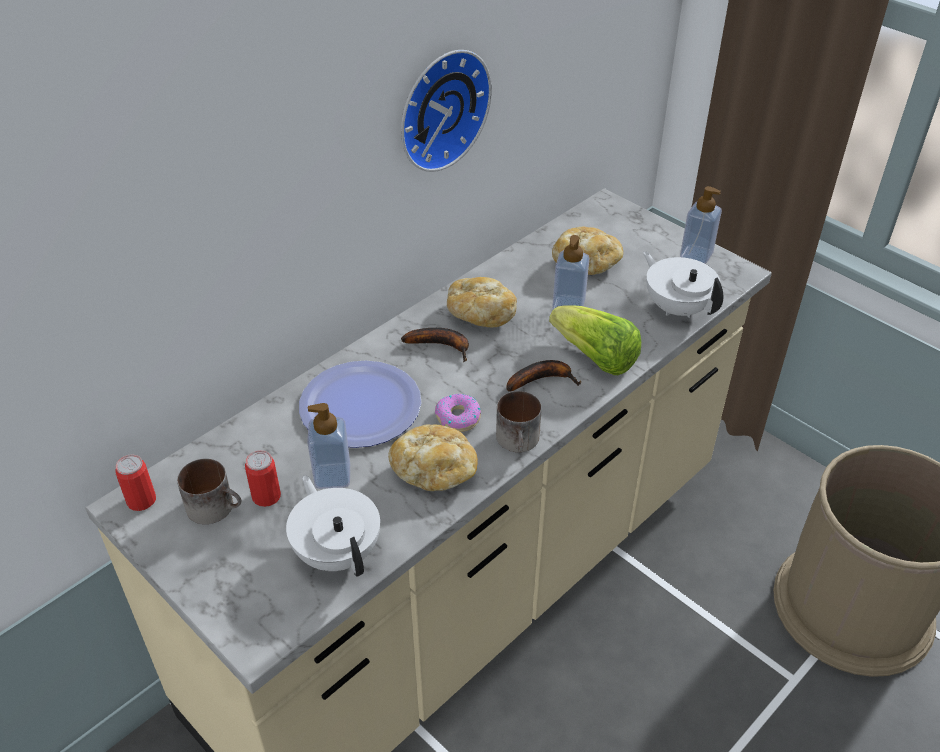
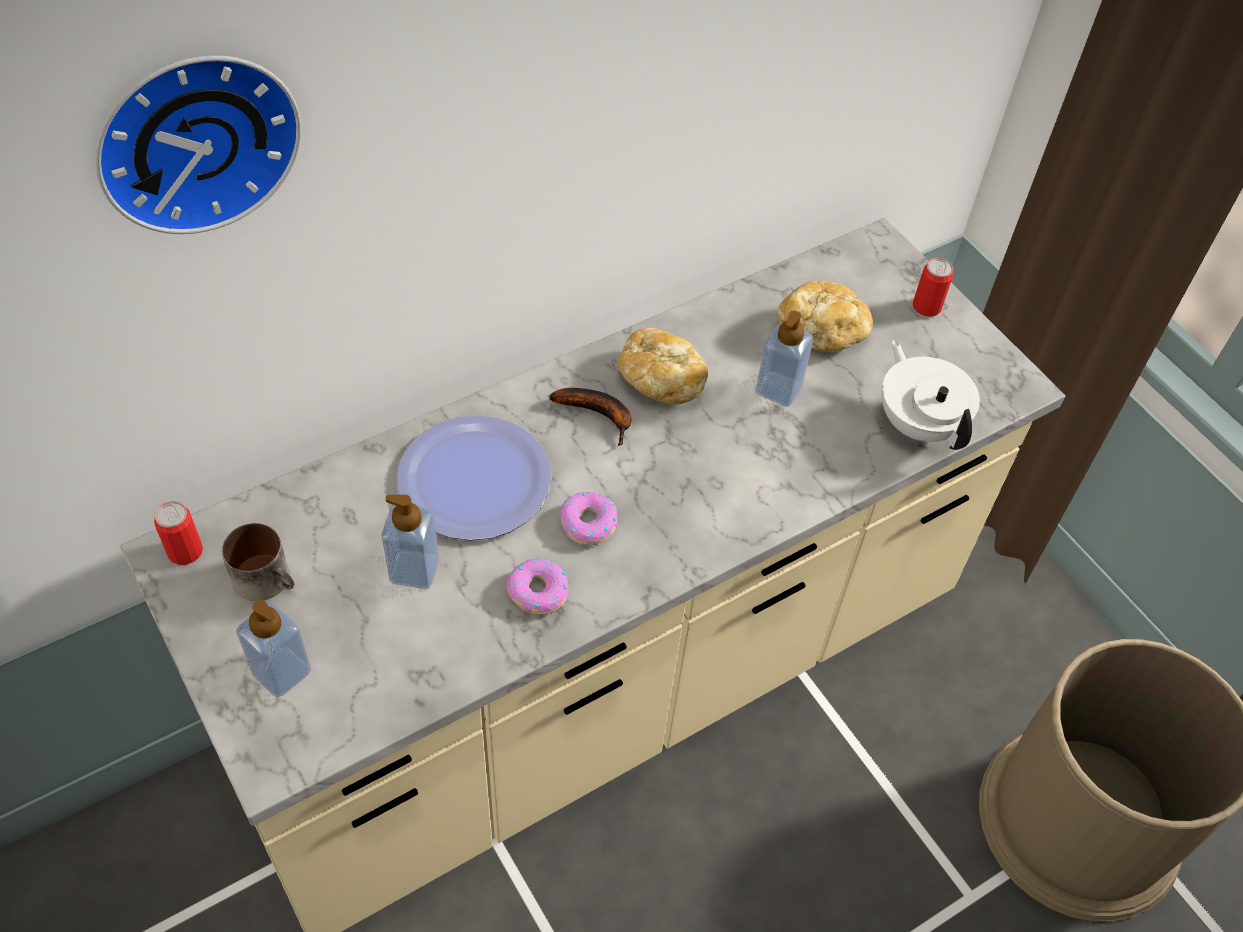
camera: 10 degrees right, 10 degrees up
(266, 496) = (329, 579): can -> can (926, 306)
(338, 551) = (392, 673): white teapot -> none
(435, 471) = (538, 591): bread -> donut
(440, 108) = (646, 118): wall clock -> wall clock (195, 138)
(520, 441) = (654, 573): mug -> none
(542, 379) = (710, 491): banana -> none
(595, 358) = (787, 475): lettuce -> none
(696, 255) = (972, 348): soap dispenser -> soap dispenser (281, 672)

